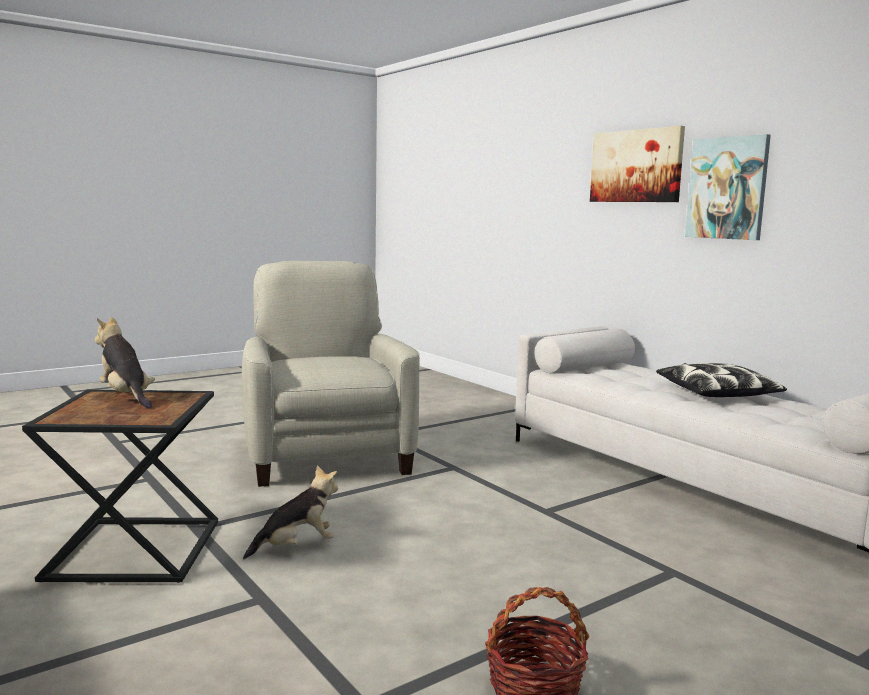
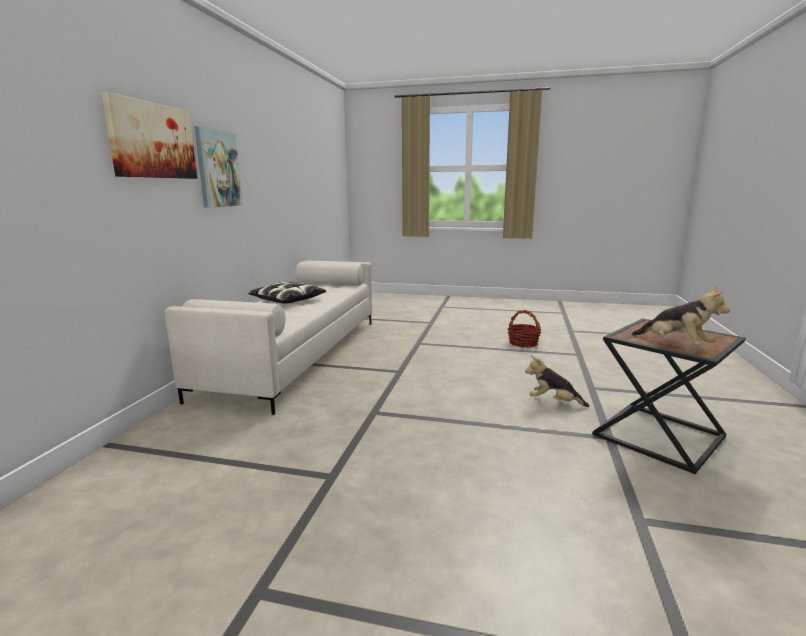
camera: 130 degrees left, 5 degrees up
(126, 397) = (675, 344): plush toy -> plush toy turned 45 degrees counterclockwise
(326, 455) = (434, 471): beige armchair -> none

